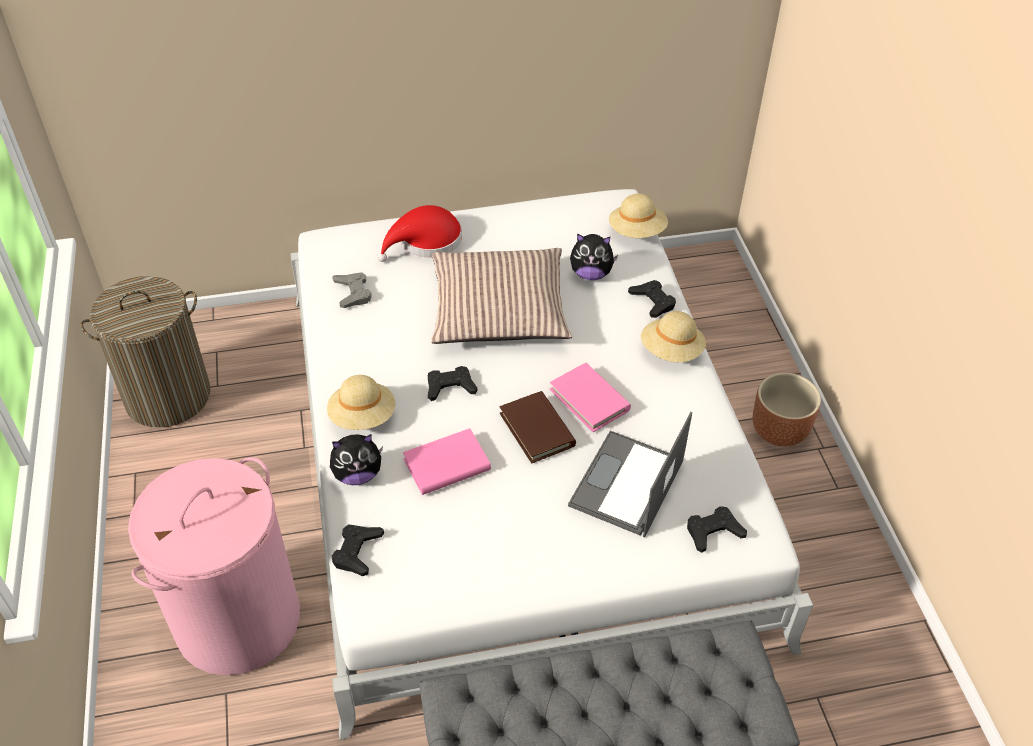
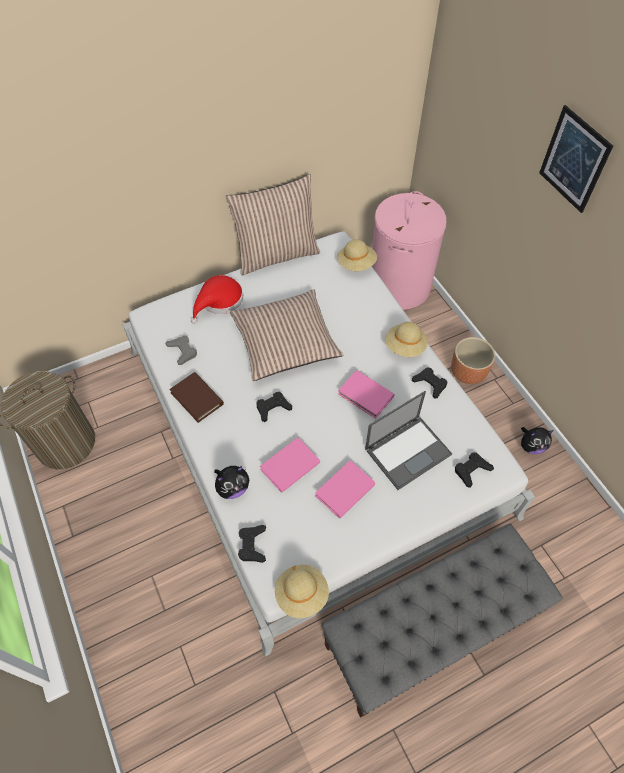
camera: 15 degrees left, 10 degrees up
(237, 619) = (170, 592): pink laundry basket -> pink laundry basket (398, 286)
(363, 417) = (222, 444): beige hat -> beige hat (302, 594)
(514, 514) = (345, 490): none -> pink book
(527, 199) = (276, 254): none -> pillow
(537, 429) = (339, 425): brown book -> brown book (197, 398)
(591, 274) = (337, 302): plush toy -> plush toy (531, 446)
(626, 485) = (408, 451): laptop -> laptop turned 135 degrees counterclockwise
(652, 302) = (382, 313): black game controller -> black game controller (430, 384)
(932, 94) = (574, 160): none -> picture

